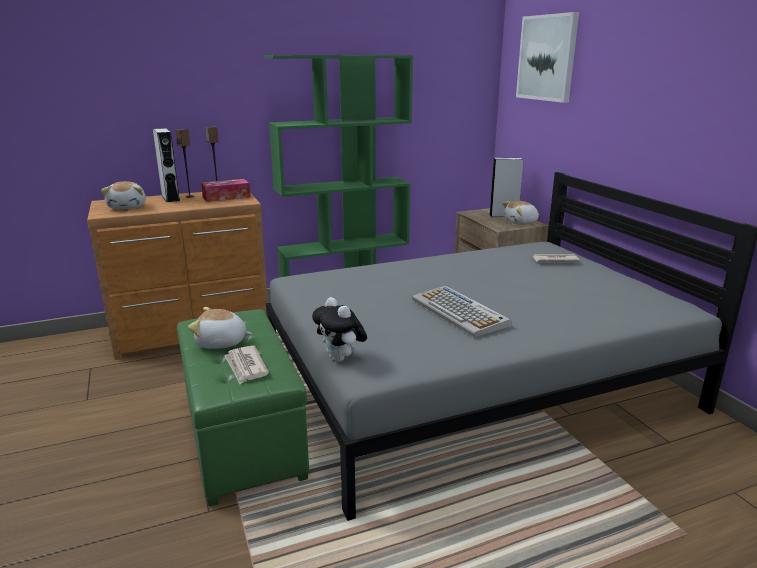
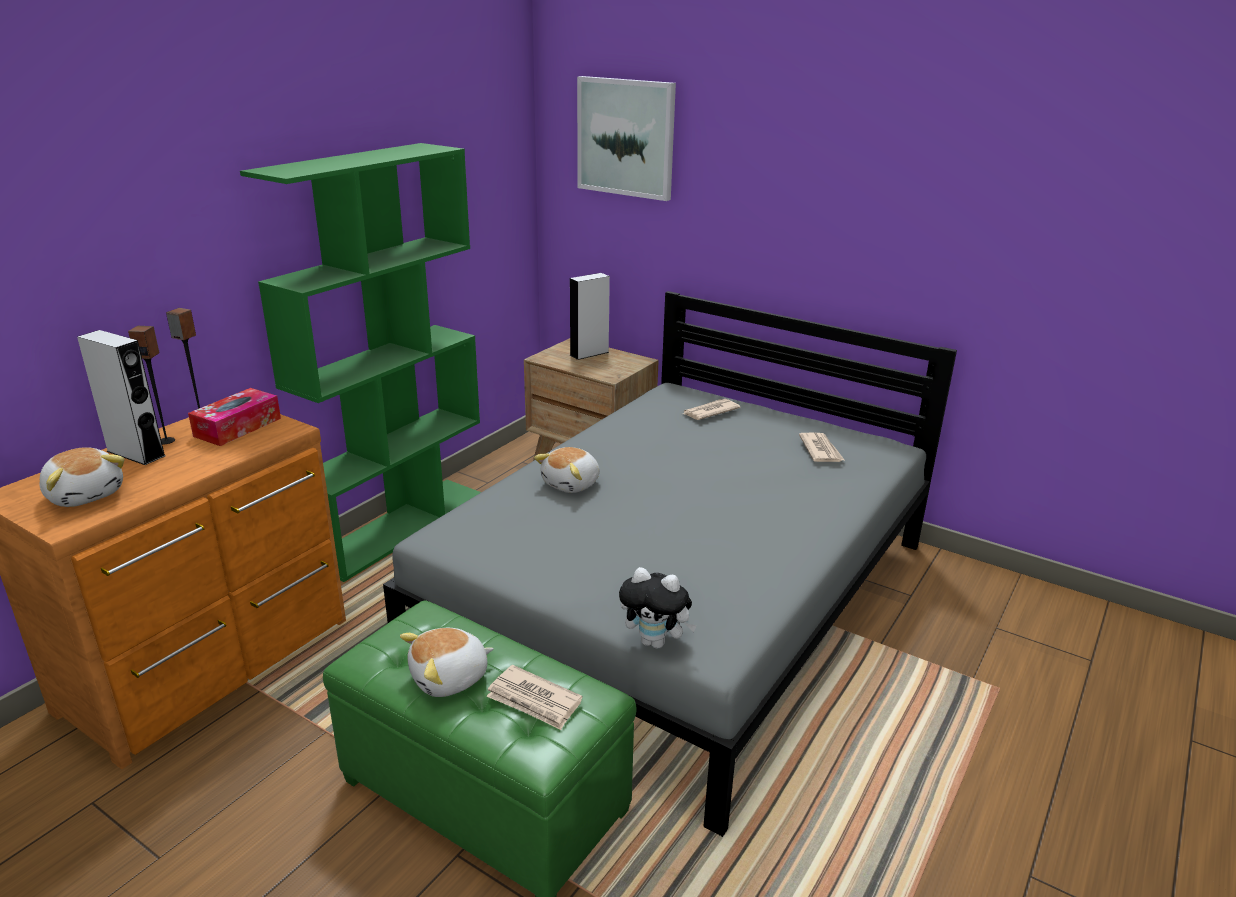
camera: 35 degrees left, 5 degrees up
(460, 312) = (703, 524): keyboard -> none
(521, 222) = (623, 362): plush toy -> plush toy (572, 484)
(612, 296) = (820, 450): none -> newspaper

